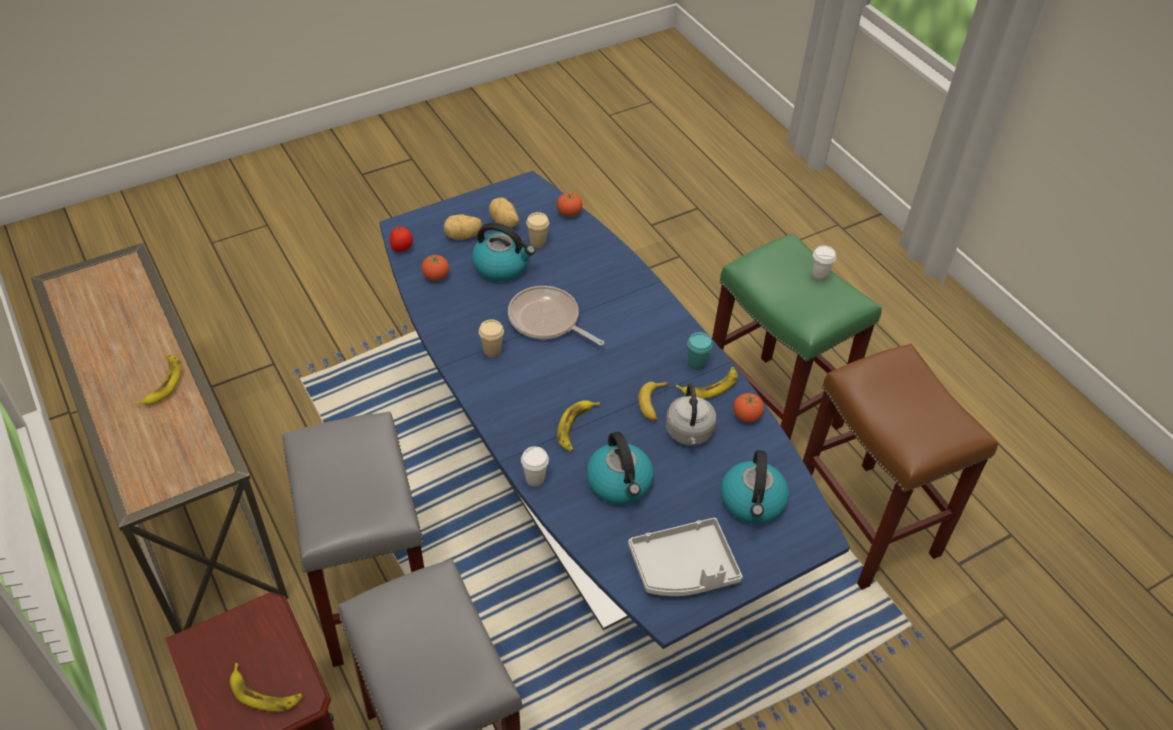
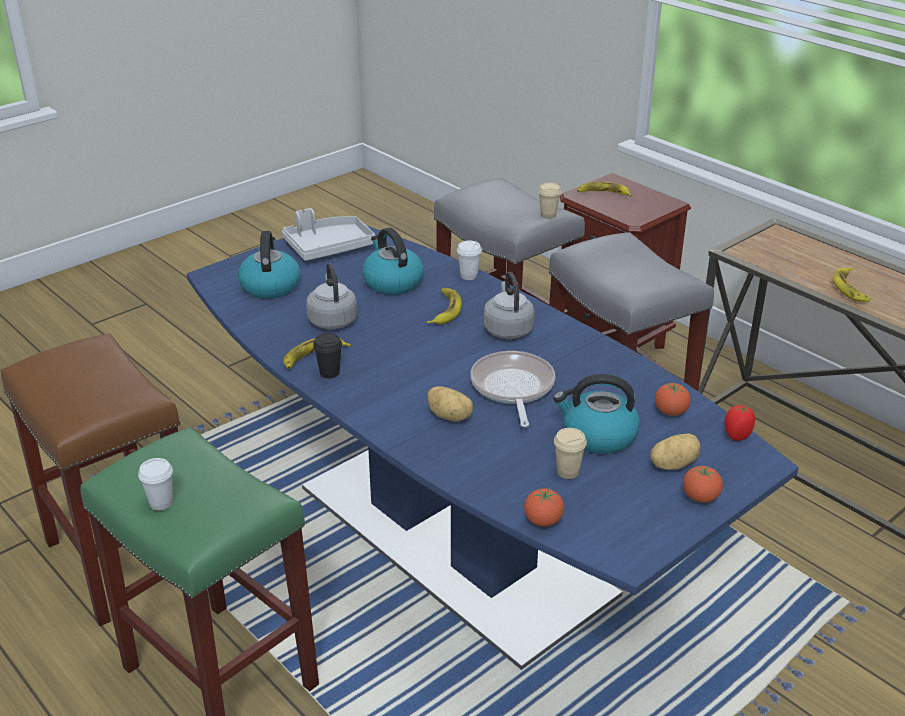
camera: 170 degrees right, 15 degrees down
(492, 351) = (558, 353): beige cup -> beige cup (548, 215)
(504, 222) = (629, 491): potato -> potato (450, 416)
(524, 389) = (507, 329): none -> grey kettle
(547, 320) = (512, 388): frying pan -> frying pan turned 120 degrees counterclockwise
(653, 404) = (372, 335): banana -> none
(696, 363) = (329, 373): turquoise cup -> black cup
(746, 416) = (273, 338): tomato -> tomato (700, 498)

